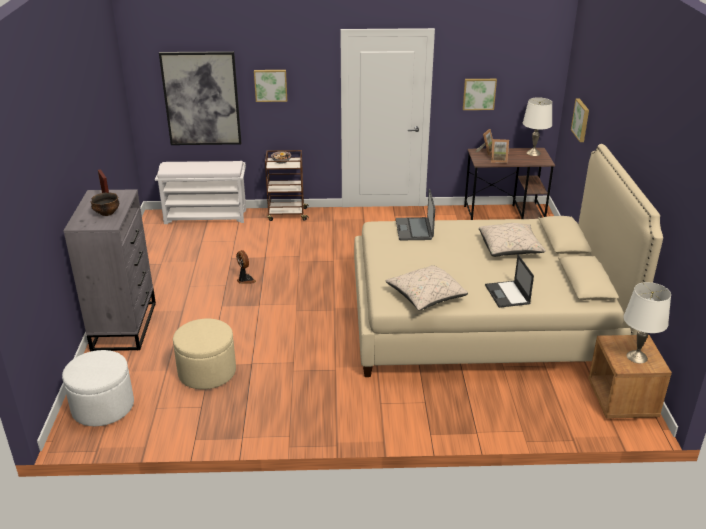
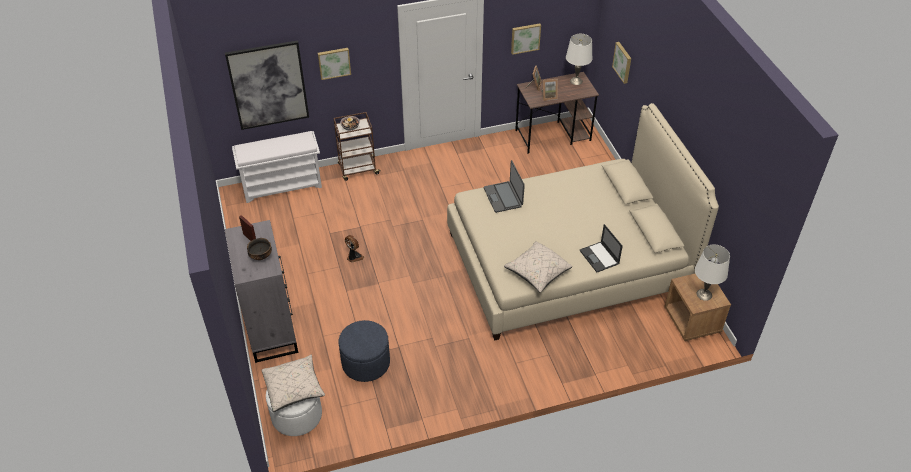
camera: 15 degrees left, 15 degrees up
(207, 372) = (366, 363): beige ottoman -> blue ottoman
(510, 249) = (587, 205): beige pillow -> beige pillow (294, 388)

